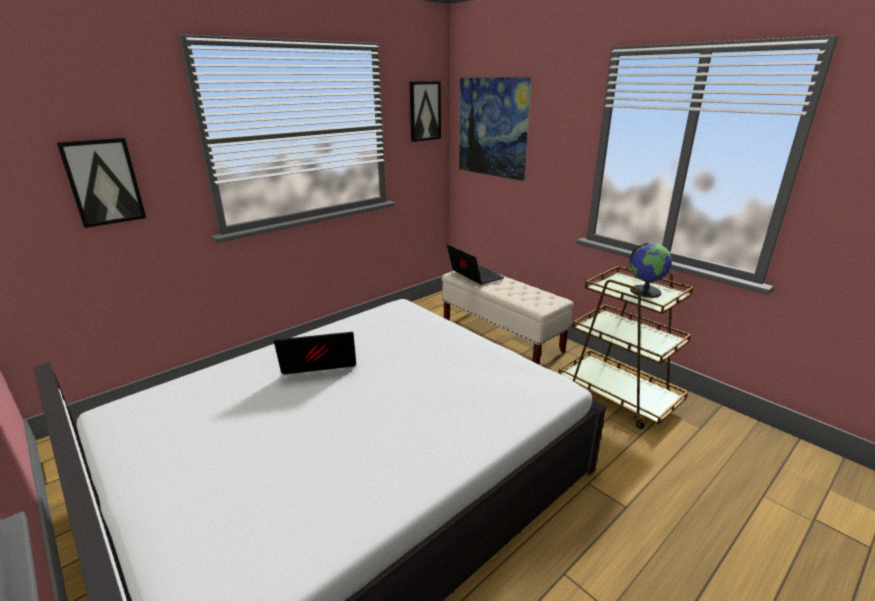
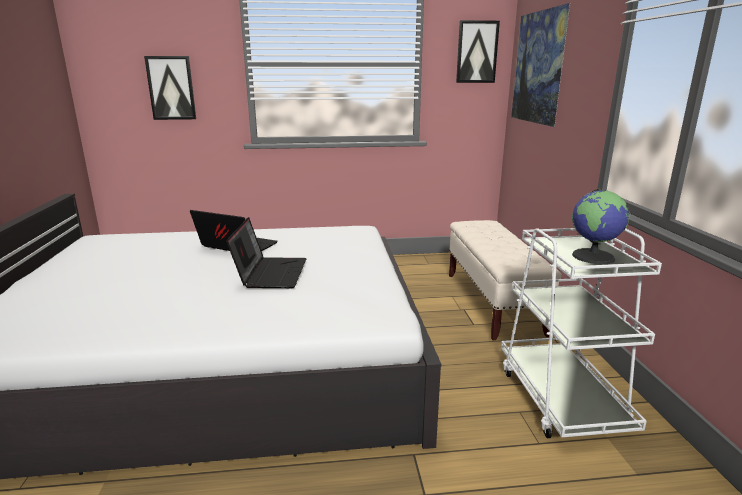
camera: 35 degrees right, 5 degrees down
(474, 275) = (479, 227): laptop -> laptop (270, 273)
(618, 396) = (561, 398): brown cart -> white cart

